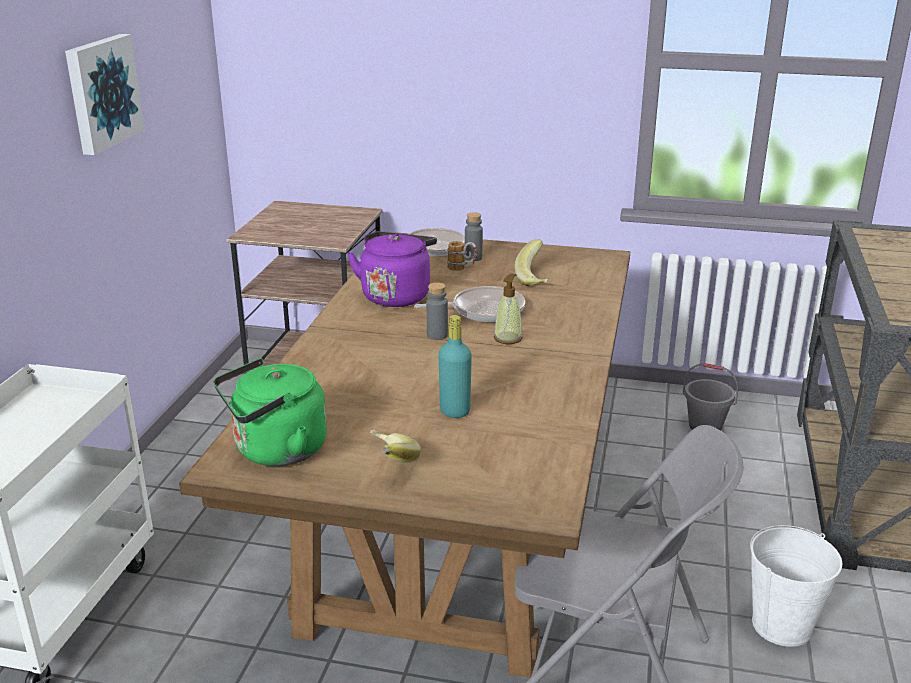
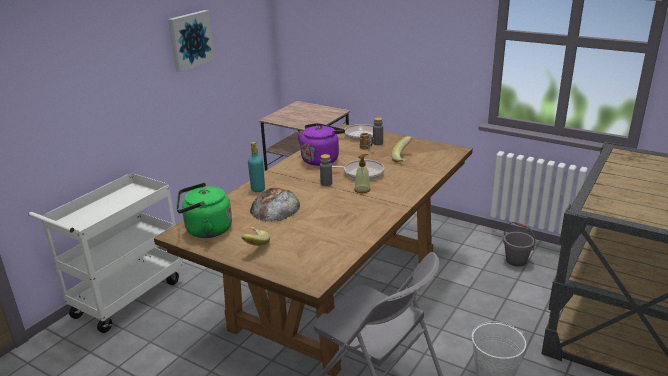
camera: 20 degrees right, 0 degrees up
(377, 389) = (275, 207): none -> bread
(455, 411) = (305, 224): turquoise bottle -> turquoise bottle (258, 189)

